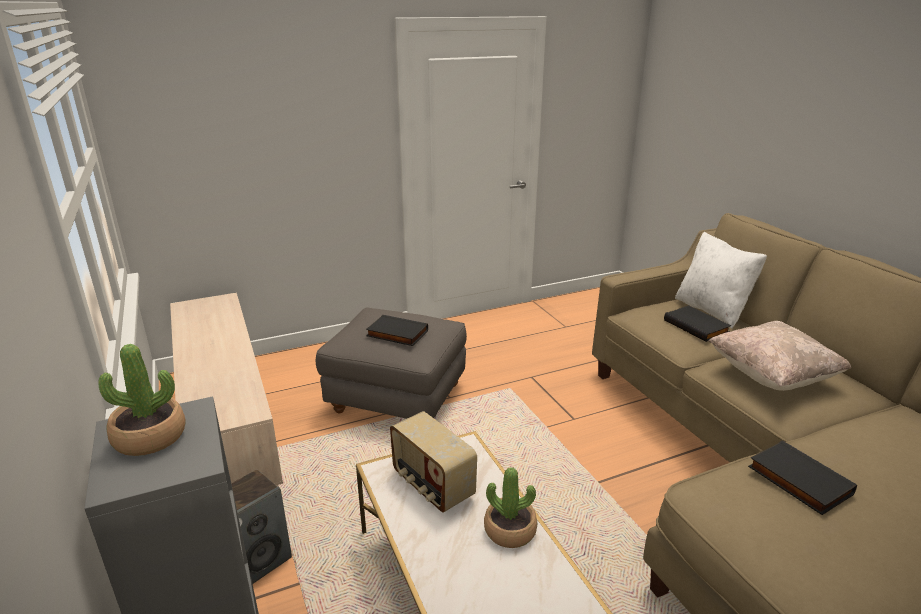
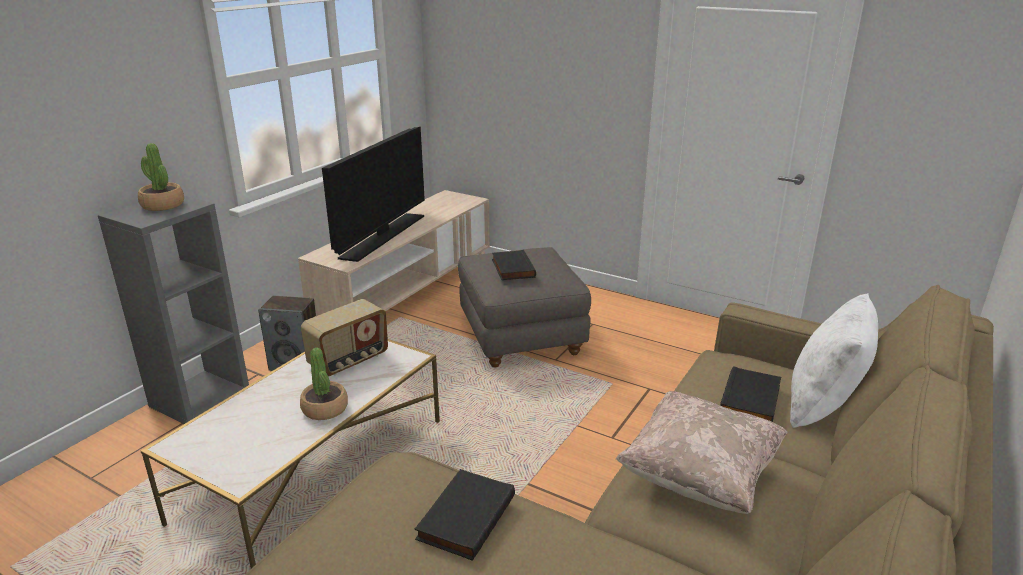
camera: 55 degrees right, 0 degrees up
(220, 370) = (383, 236): none -> television
(432, 485) = (349, 361): radio -> radio turned 150 degrees counterclockwise

